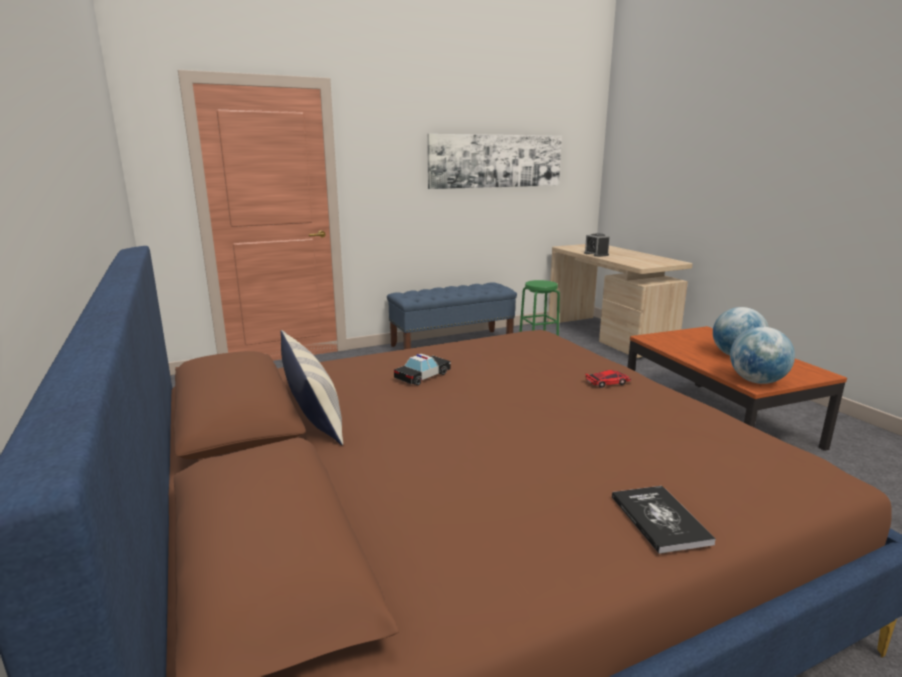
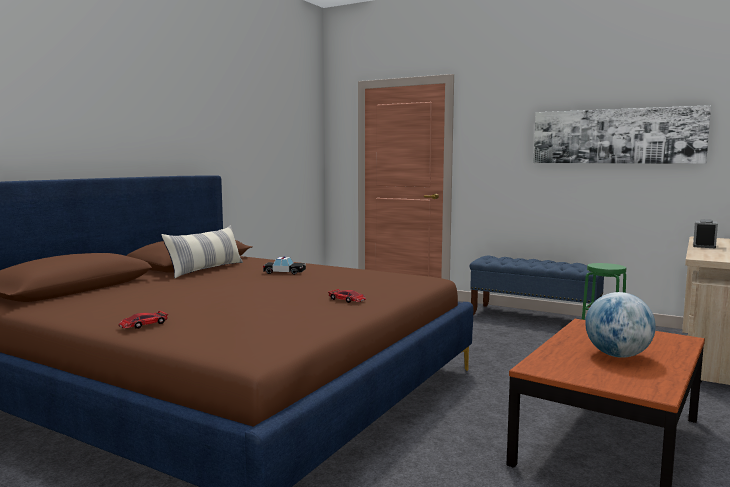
camera: 55 degrees right, 10 degrees down
(659, 519) = (143, 324): book -> toy car
(756, 381) = (548, 368): globe -> none

